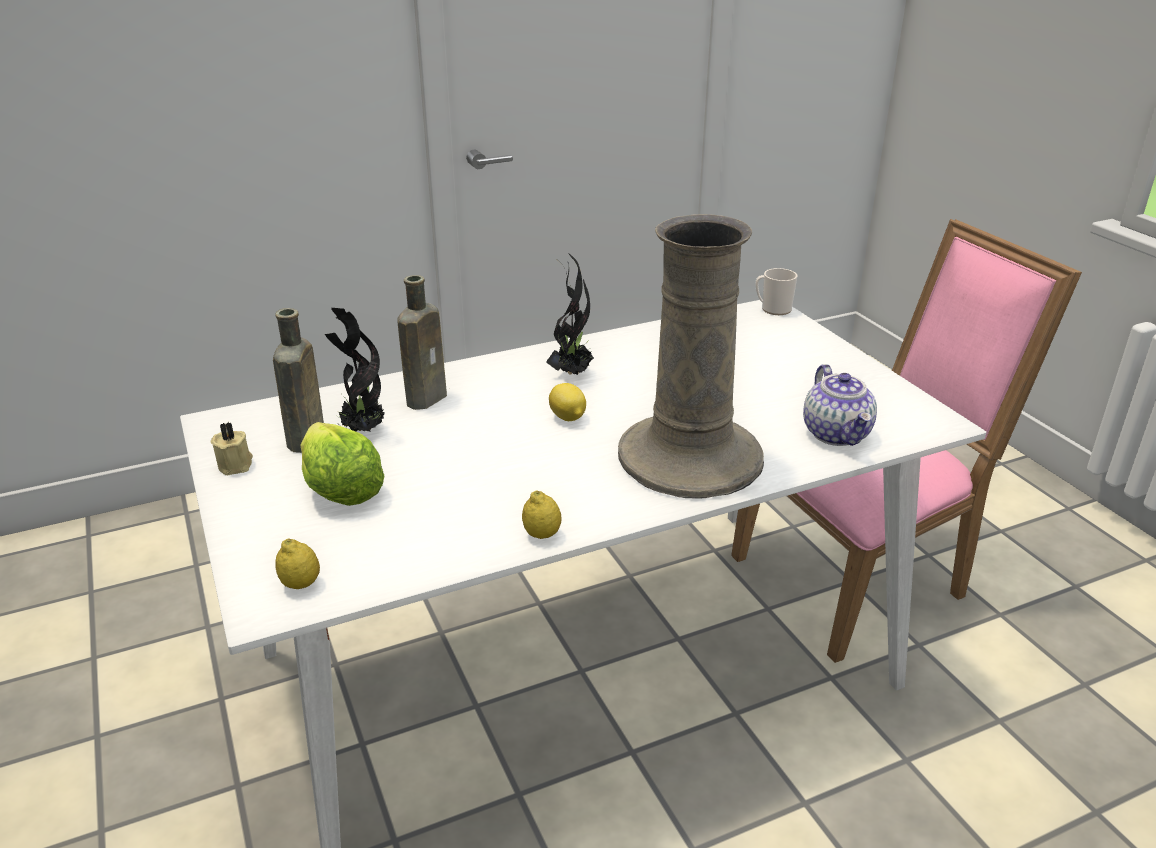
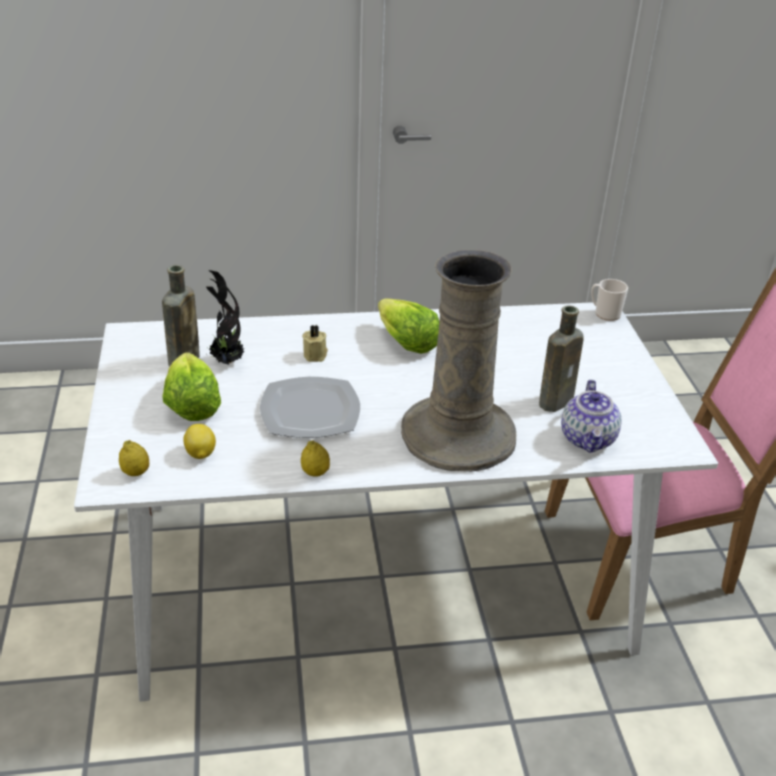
camera: 15 degrees right, 5 degrees up
(236, 464) = (129, 371): beige candle -> beige candle (316, 354)
(428, 397) = (286, 342): brown bottle -> brown bottle (557, 400)
(498, 465) = (311, 410): none -> plate
(568, 418) = (382, 381): lemon -> lemon (200, 454)
(572, 373) = (406, 342): potted plant -> lettuce

